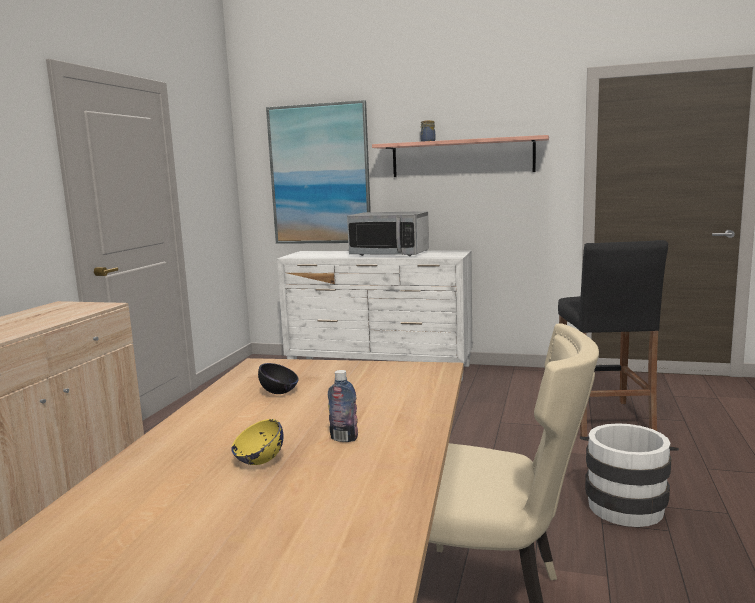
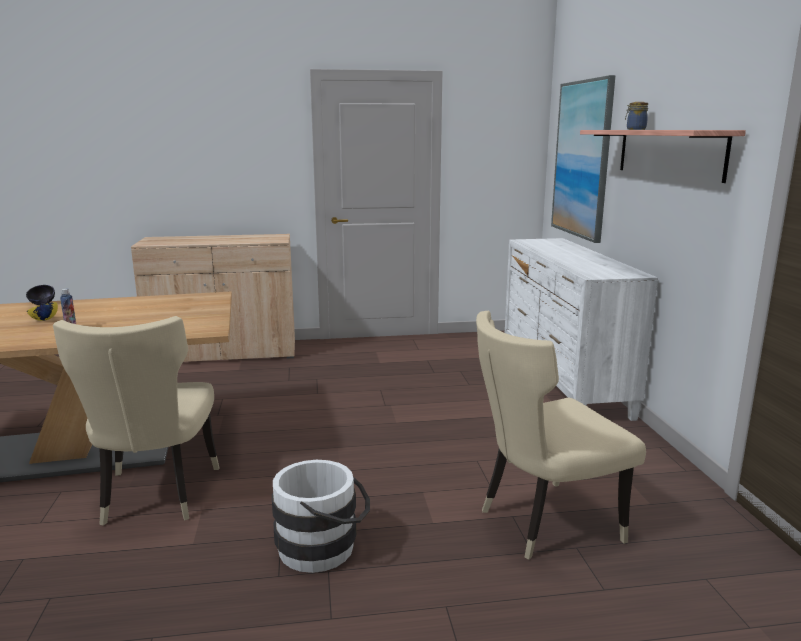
camera: 65 degrees right, 5 degrees up
(279, 393) = (154, 307): black bowl -> black bowl (42, 304)
(389, 254) = (579, 259): microwave -> none
(603, 420) = (543, 523): black stool -> beige chair

